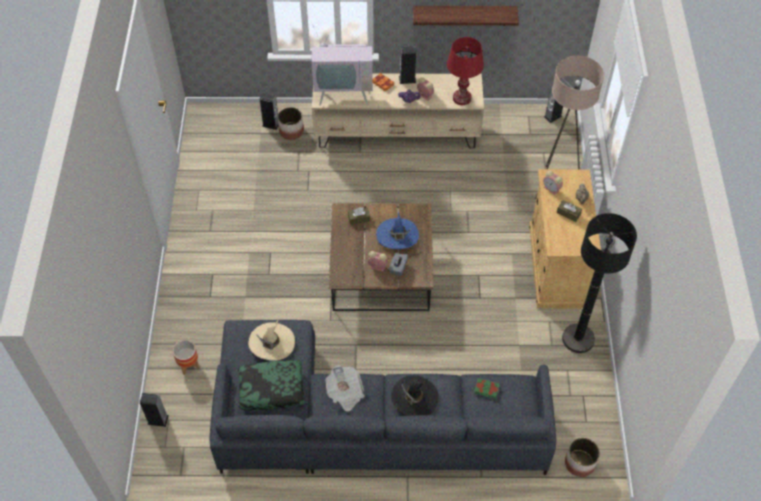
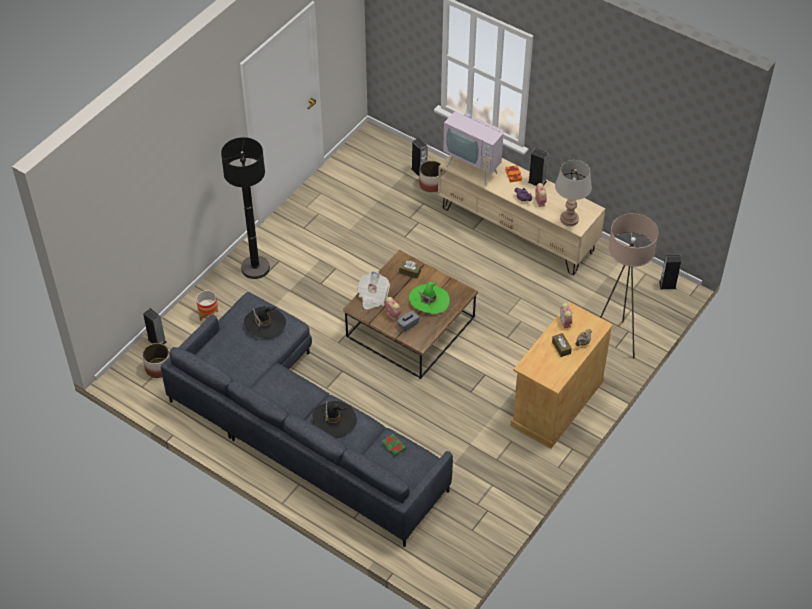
camera: 35 degrees right, 5 degrees down
(271, 389) = (238, 355): pillow -> none
(272, 343) = (265, 324): beige hat -> black hat
(345, 393) = (287, 388): newspaper -> newspaper (373, 297)
(397, 235) = (429, 300): blue hat -> green hat
(462, 98) = (569, 219): red table lamp -> grey table lamp
(464, 15) = (602, 145): shelf -> none
(578, 339) = (523, 467): black floor lamp -> black floor lamp (255, 268)
(579, 463) = (438, 555): planter -> planter (158, 368)

